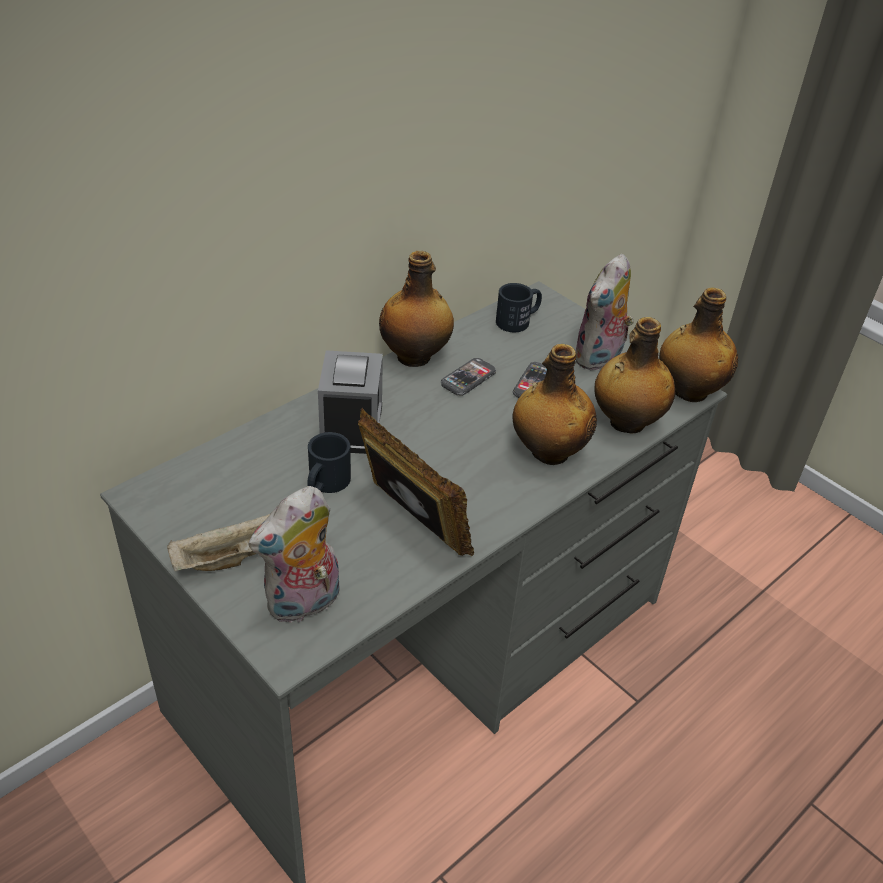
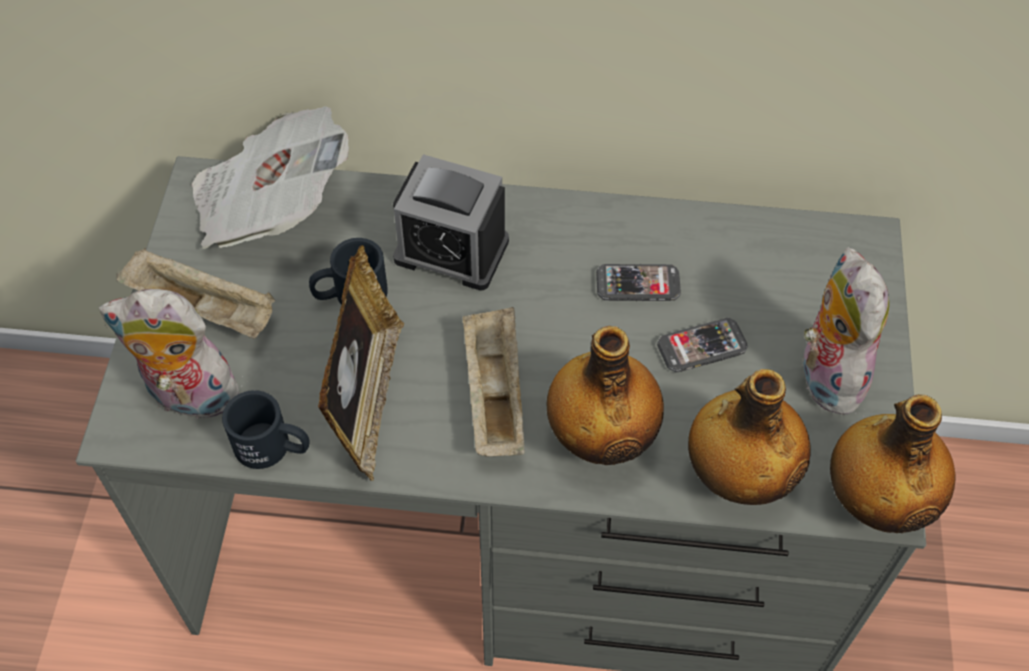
camera: 50 degrees right, 15 degrees up
(209, 476) = (271, 206): none -> newspaper
(351, 426) = (451, 250): alarm clock -> alarm clock turned 60 degrees clockwise
(415, 357) = (617, 216): bottle -> none
(471, 472) = (493, 394): none -> beige tray
(518, 320) = (796, 254): black mug -> black mug (273, 447)
(599, 358) = (825, 374): plush toy -> plush toy turned 90 degrees clockwise

